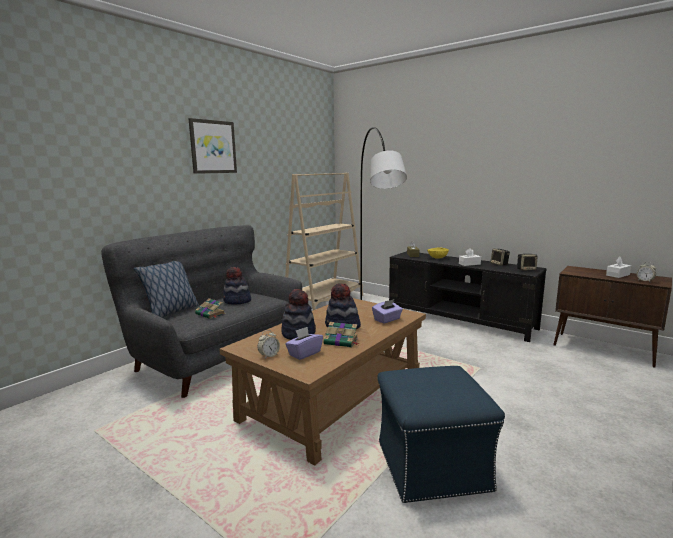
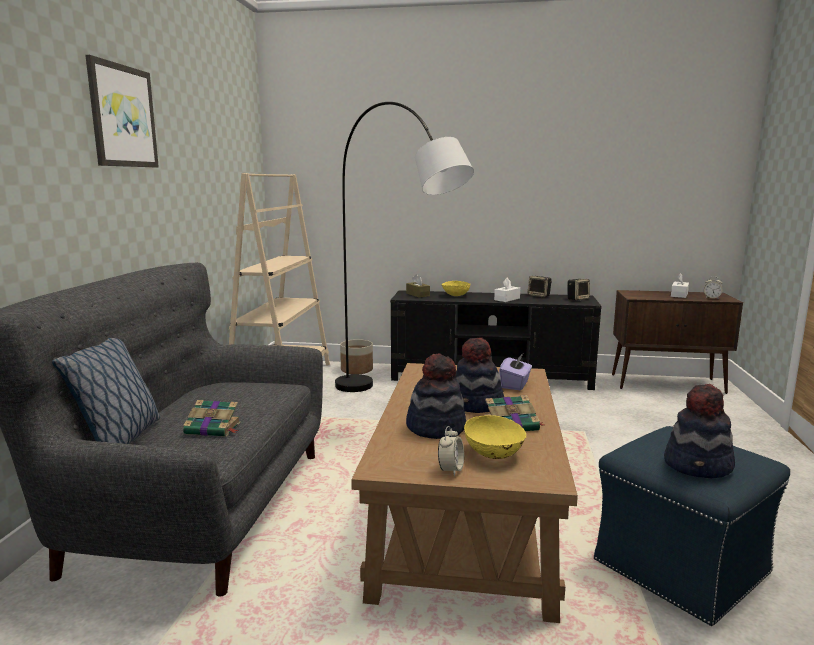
camera: 30 degrees left, 0 degrees up
(237, 301) = (227, 399): hat -> hat (699, 466)
(304, 353) = (494, 454): purple tissue box -> yellow bowl
(375, 301) = (357, 370): none -> planter

